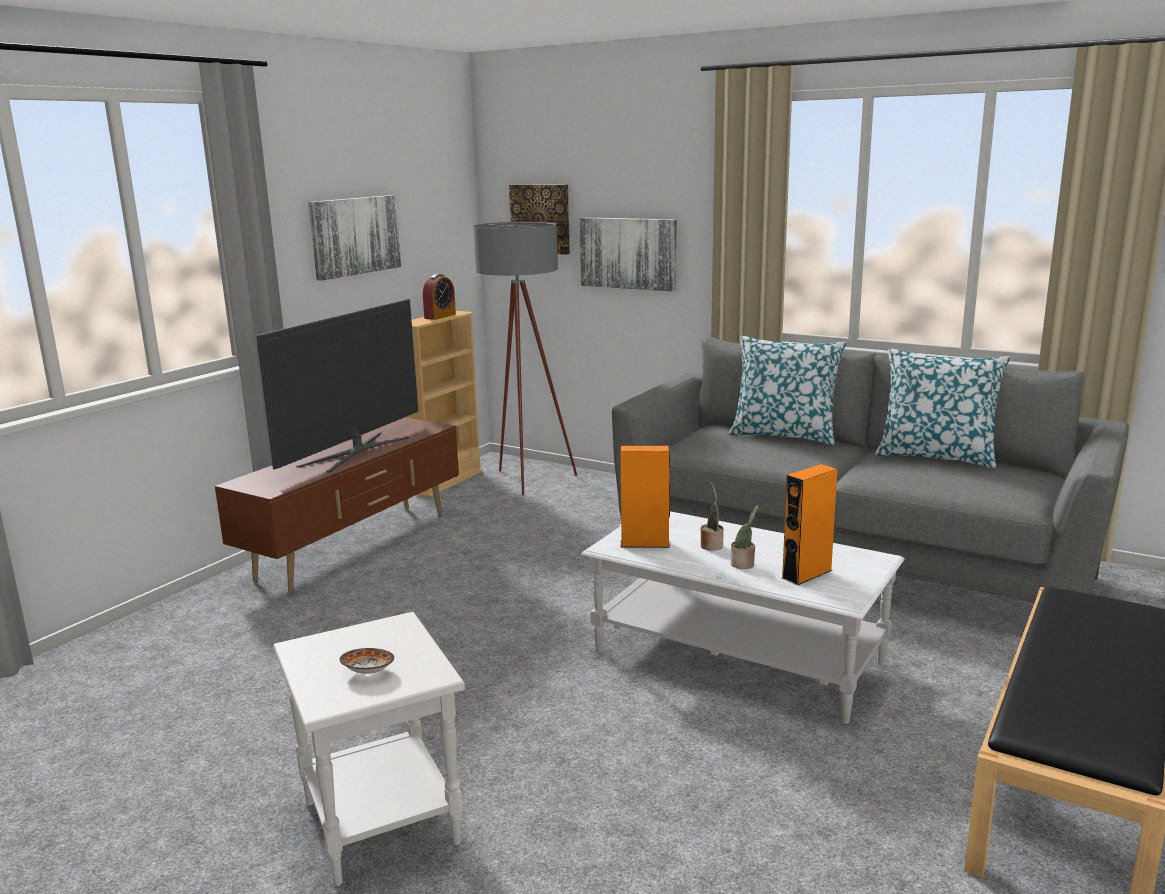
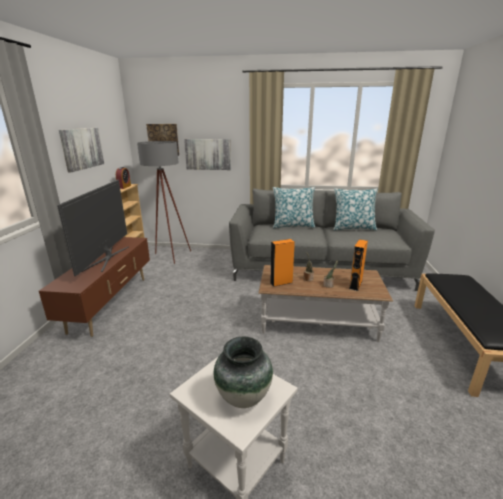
camera: 25 degrees left, 5 degrees up
(368, 671) = (243, 397): bowl -> vase
(737, 657) = (318, 321): white coffee table -> brown coffee table

